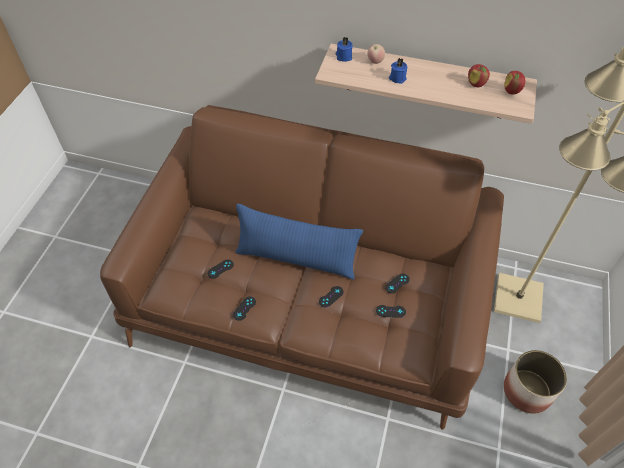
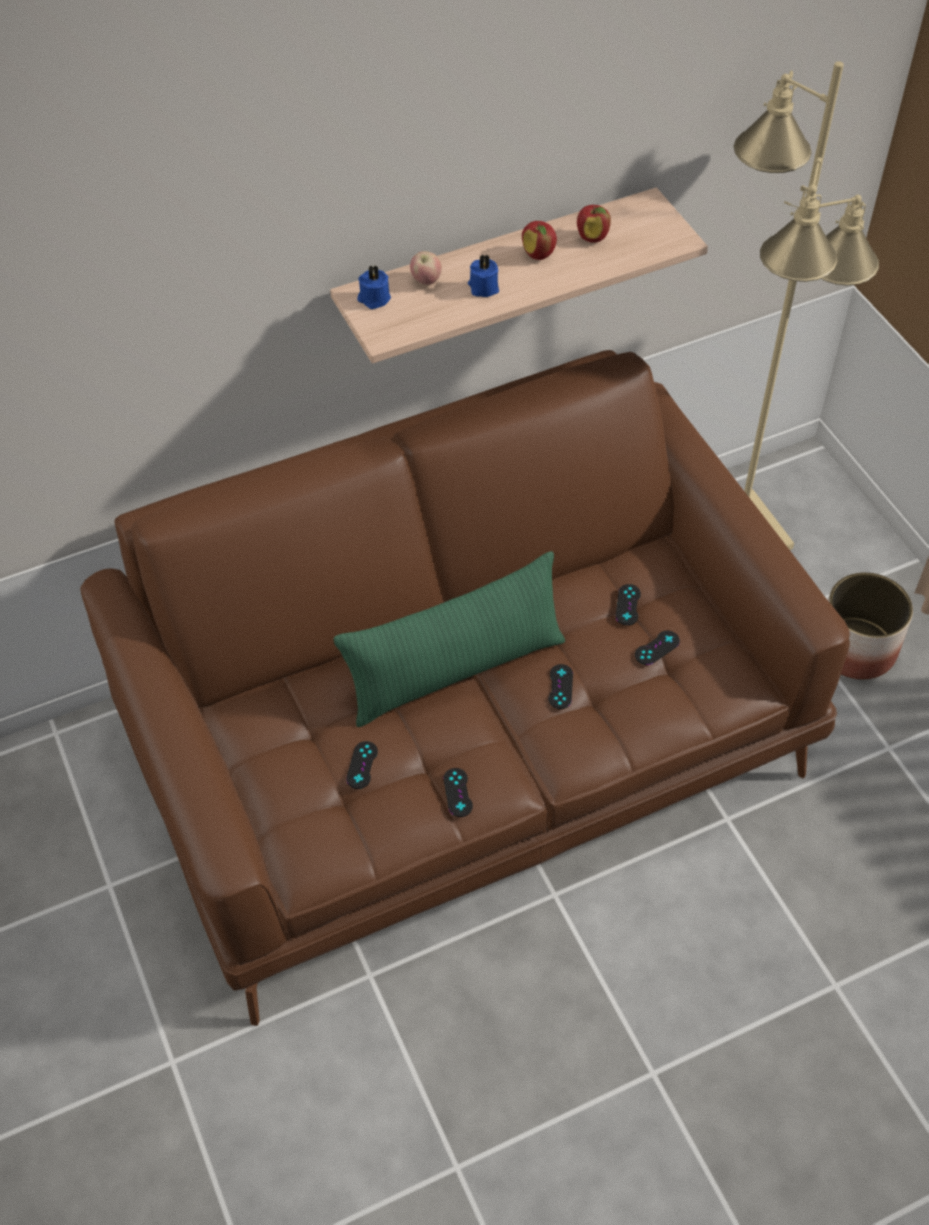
camera: 40 degrees left, 0 degrees up
(296, 259) = (455, 670): blue pillow -> green pillow
(511, 91) = (645, 222): apple -> apple (539, 254)

